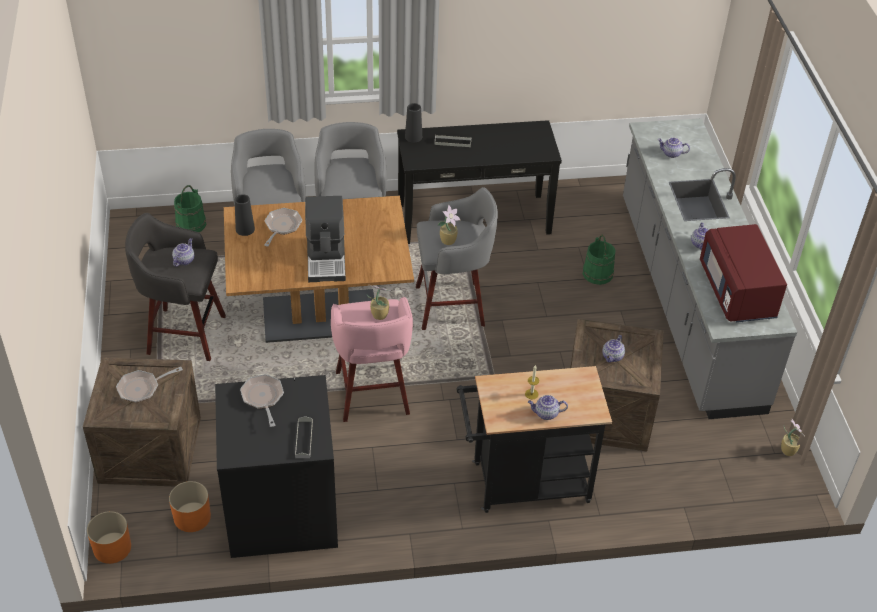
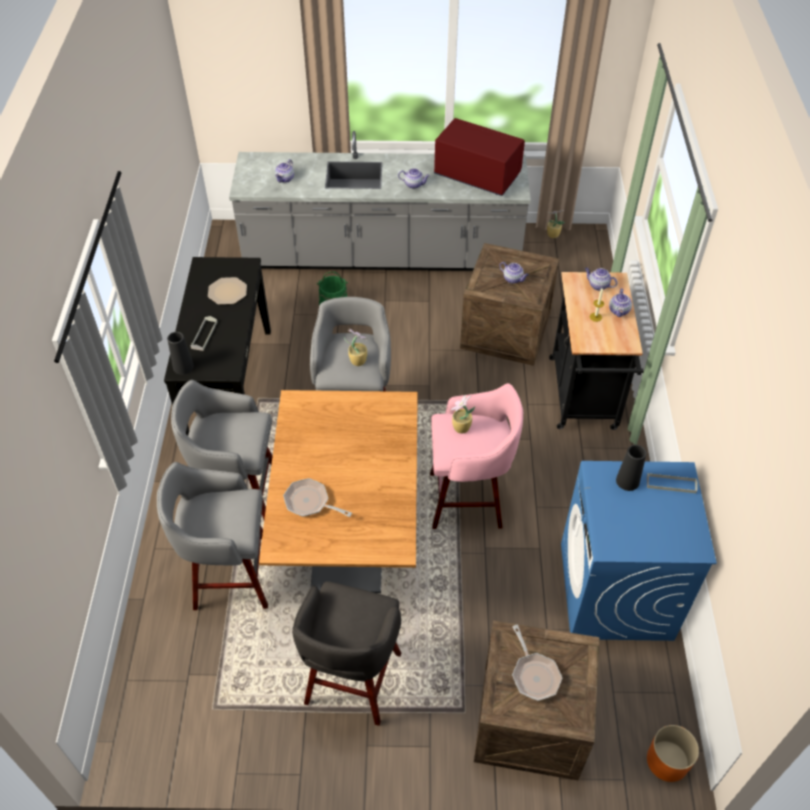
camera: 80 degrees left, 5 degrees up
(184, 260) = (343, 612): teapot -> teapot (598, 285)
(191, 224) = (152, 670): green bucket -> none
(192, 517) = (624, 677): orange planter -> none
(245, 229) = (306, 540): black vase -> black vase (627, 481)
(263, 398) = (616, 516): frying pan -> none
(281, 511) = (616, 591): black washing machine -> blue washing machine
(327, 259) = (374, 463): coffee machine -> none
(509, 147) = (227, 292): none -> plate
(737, 292) = (476, 176): red microwave -> red microwave turned 150 degrees counterclockwise

